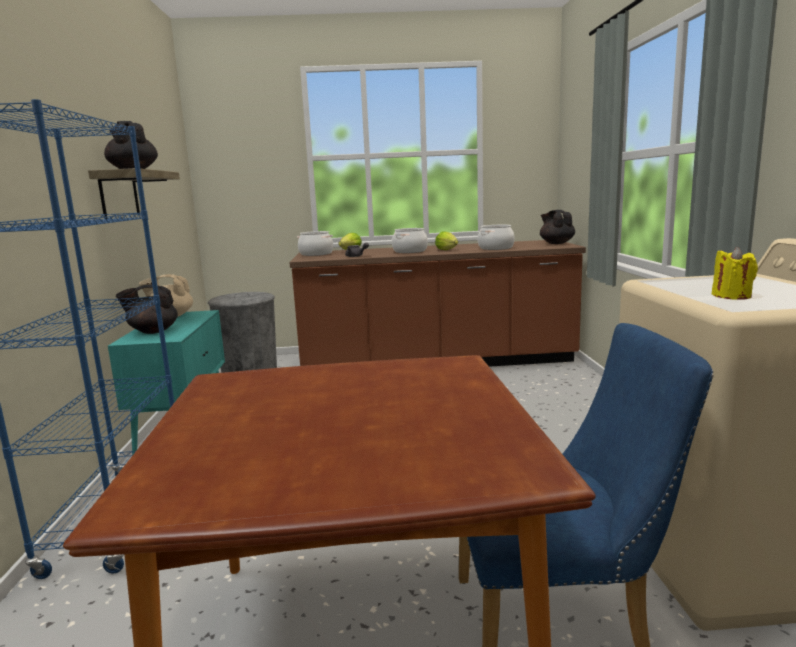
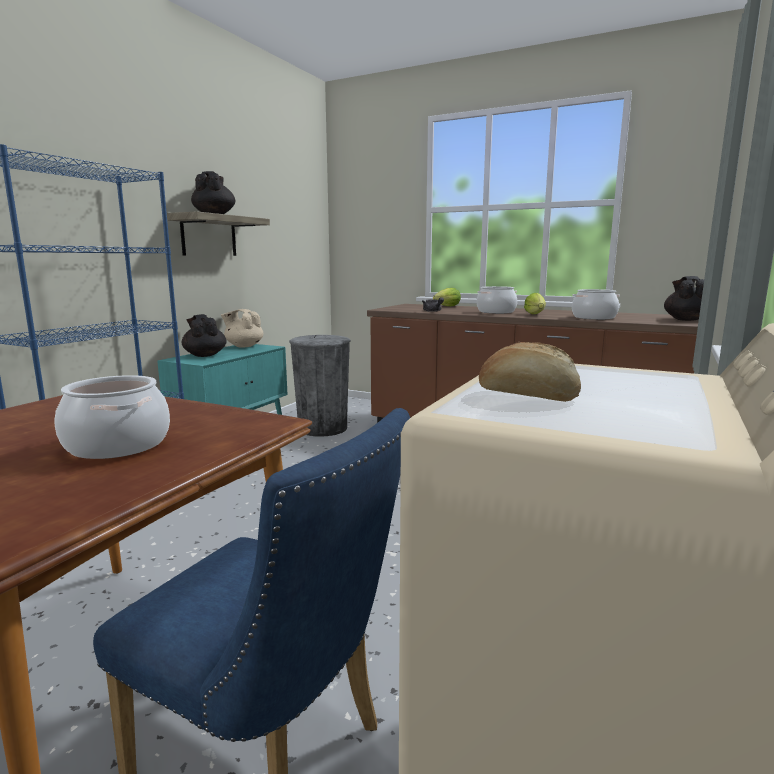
camera: 30 degrees right, 0 degrees up
(152, 331) = (205, 355): black teapot -> black teapot turned 45 degrees clockwise
(316, 254) = (409, 306): cooking pot -> cooking pot (118, 445)
(731, 296) = (527, 395): yellow candle -> bread

